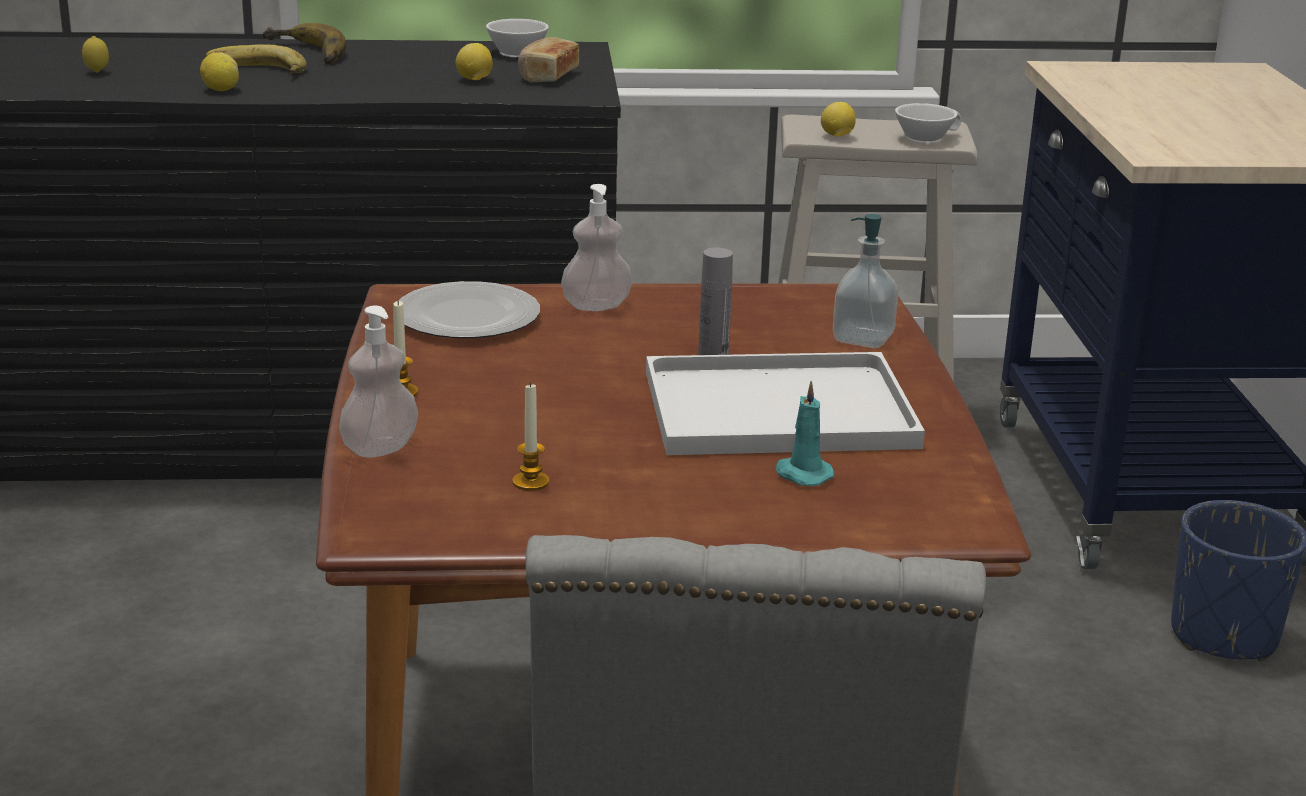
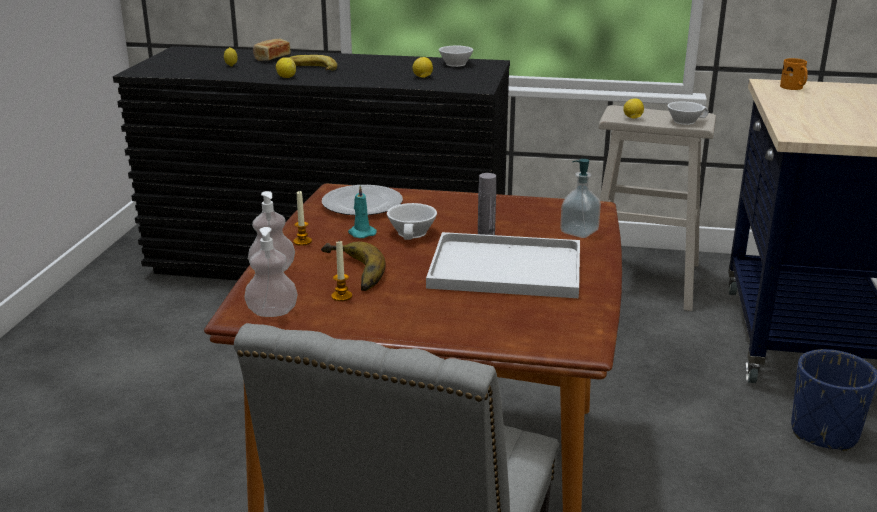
camera: 15 degrees right, 0 degrees up
(304, 53) = (342, 60): banana -> banana (350, 272)
(547, 76) = (463, 77): bread -> bread (271, 58)
(589, 362) = (413, 233): none -> white cup
(596, 306) = (436, 203): soap dispenser -> soap dispenser (272, 312)
(802, 474) = (497, 306): turquoise candle -> turquoise candle (361, 233)
(1106, 75) = (794, 88): none -> orange mug

